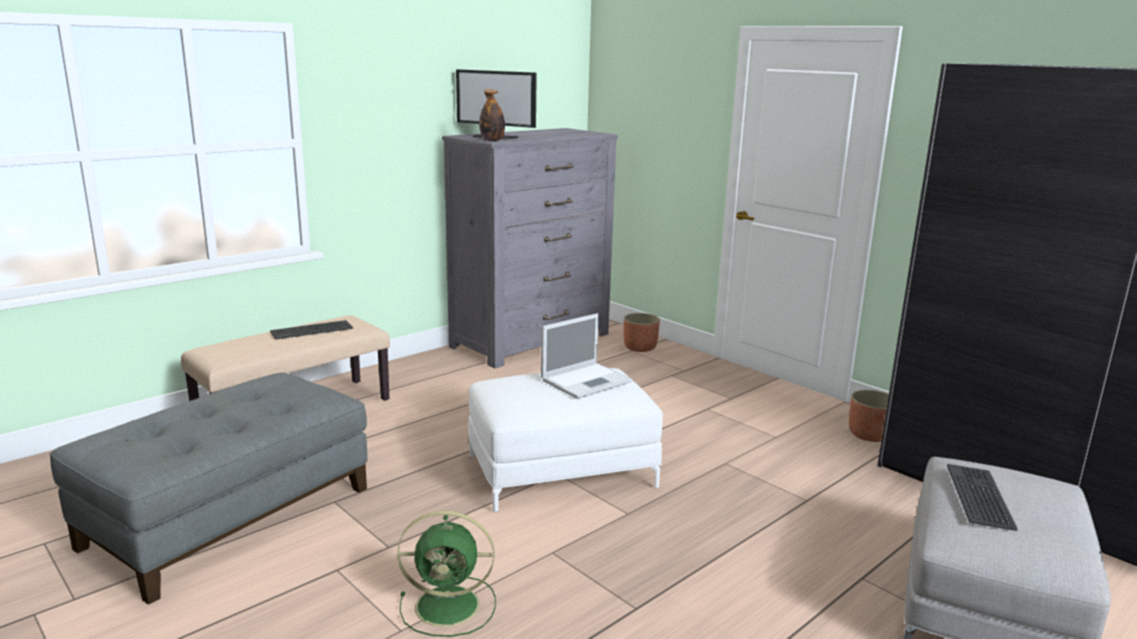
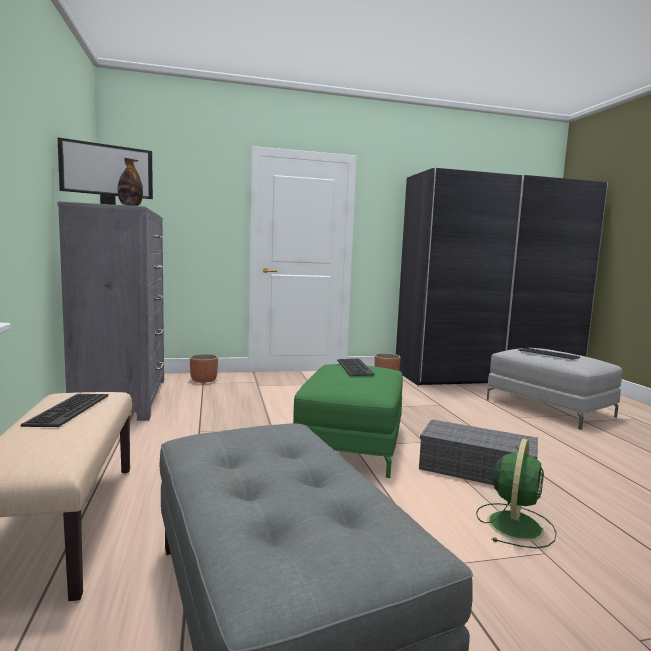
camera: 60 degrees left, 10 degrees down
(561, 470) = (349, 443): white ottoman -> green ottoman
(580, 565) = (478, 470): none -> grey storage box
(587, 380) = (354, 367): laptop -> keyboard

